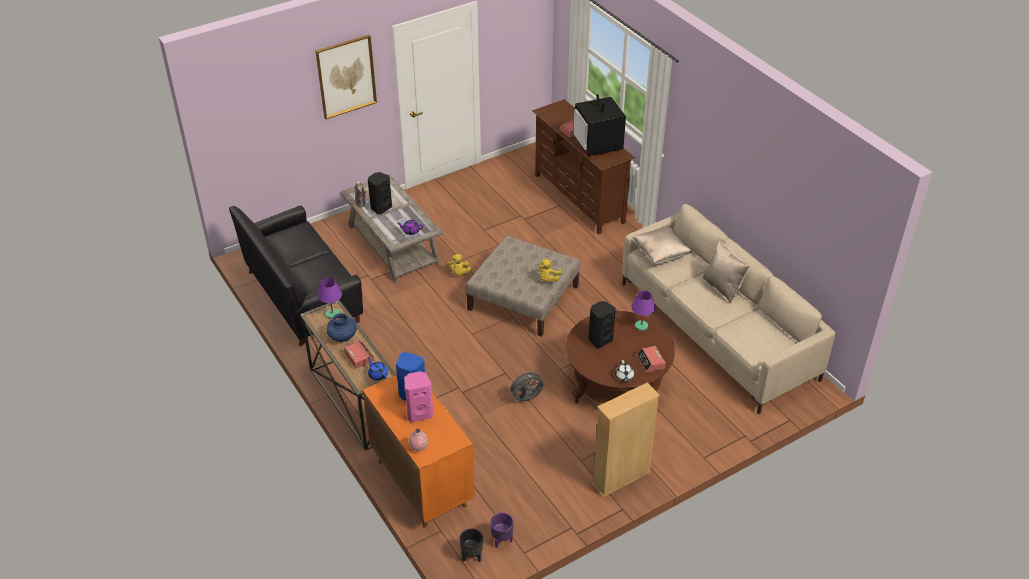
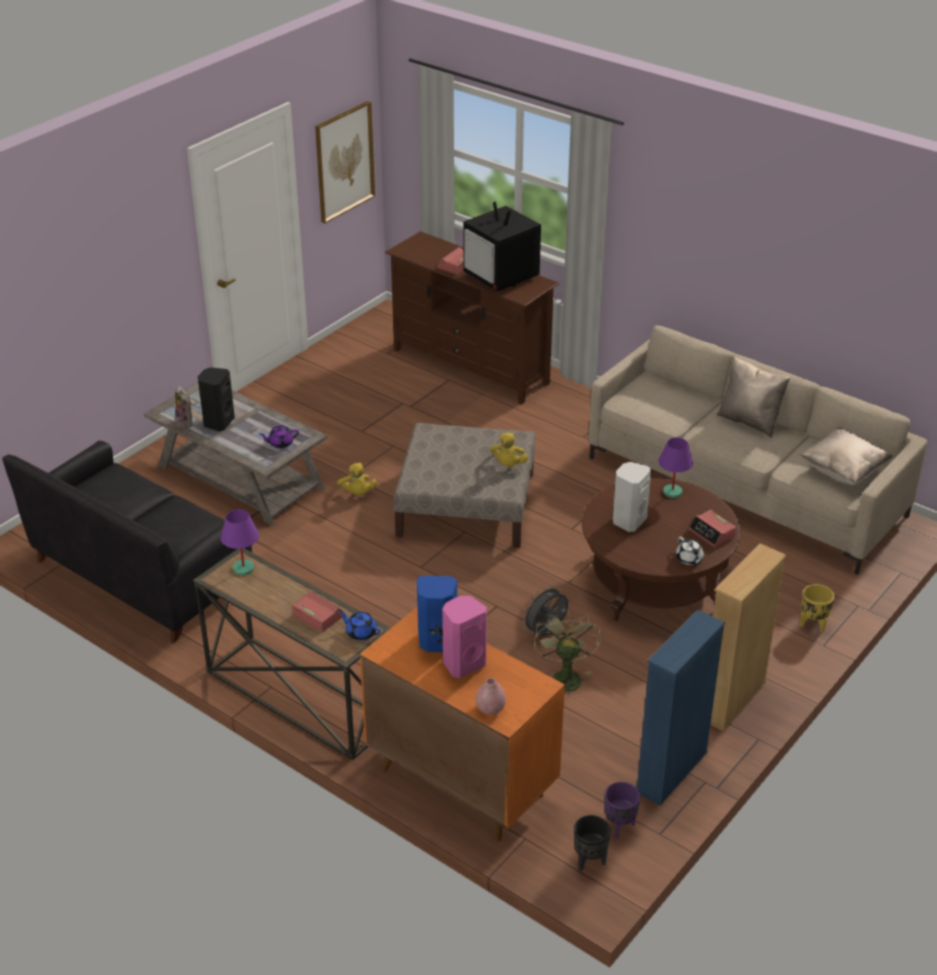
camera: 20 degrees left, 5 degrees down
(342, 337) = (277, 596): blue vase -> none
(346, 76) = (133, 233): picture -> picture (344, 161)
(522, 432) = (564, 676): none -> green fan
(554, 515) = (671, 772): none -> blue bookcase
(600, 339) = (628, 521): black speaker -> white speaker
(661, 254) = (645, 399): beige pillow -> beige pillow (843, 471)
(706, 441) = (813, 625): none -> yellow planter

